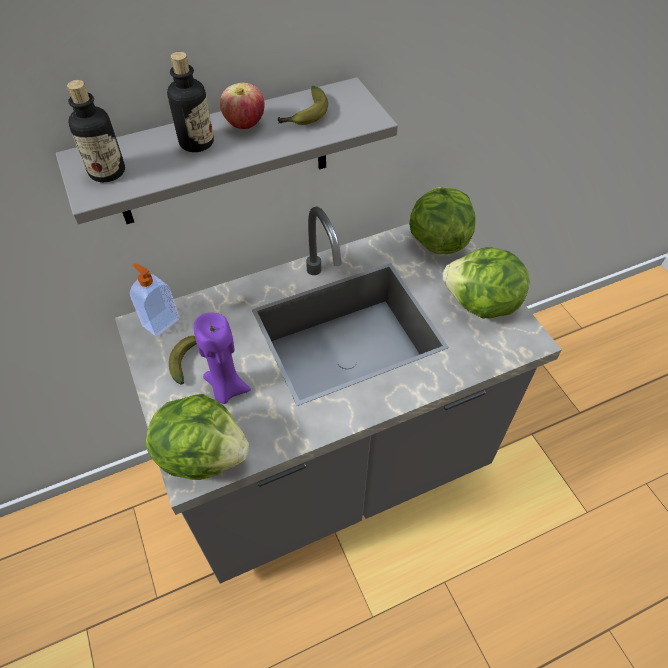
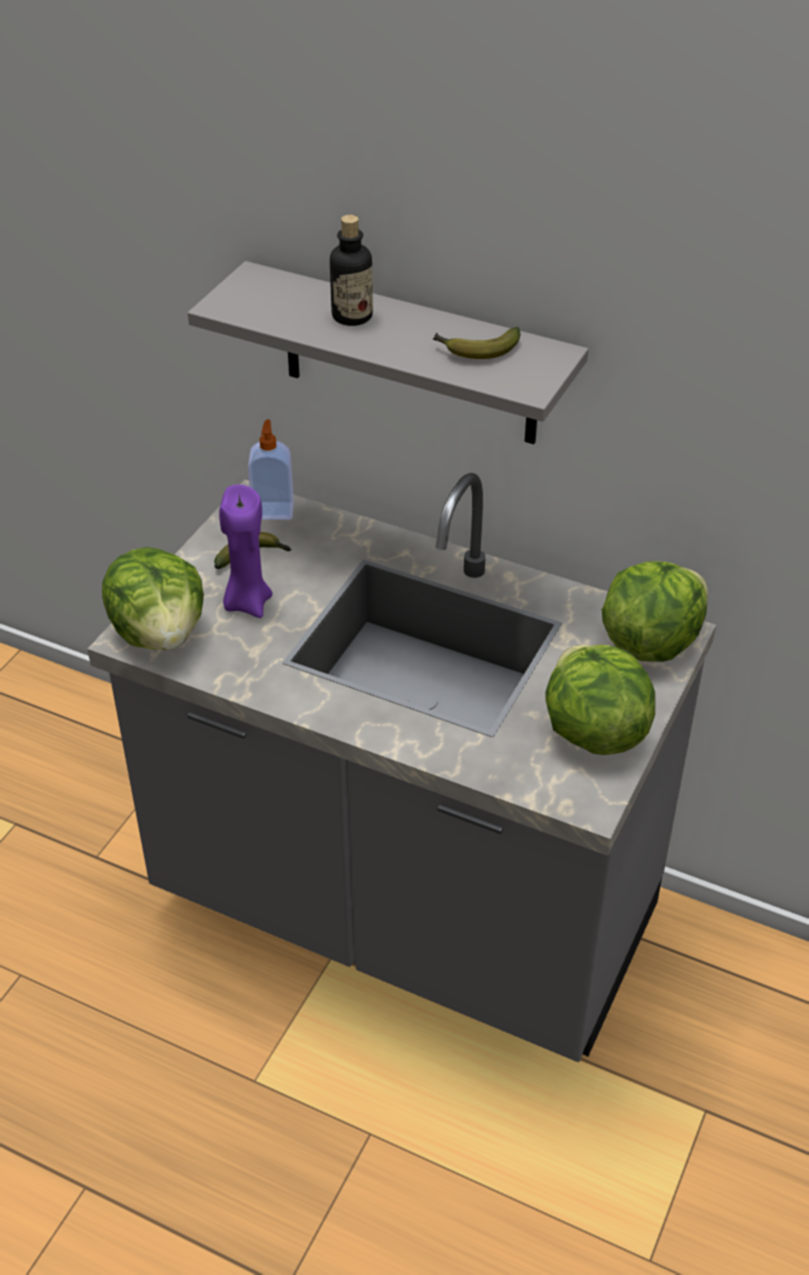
camera: 50 degrees right, 10 degrees down
(107, 172) = (254, 297): bottle -> none
(245, 124) = (414, 326): apple -> none

